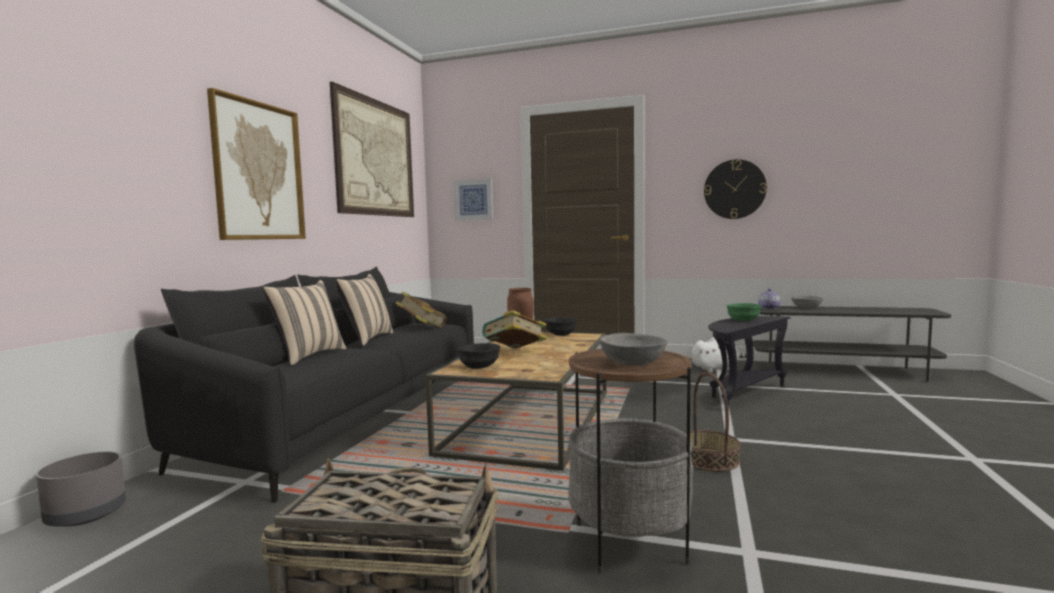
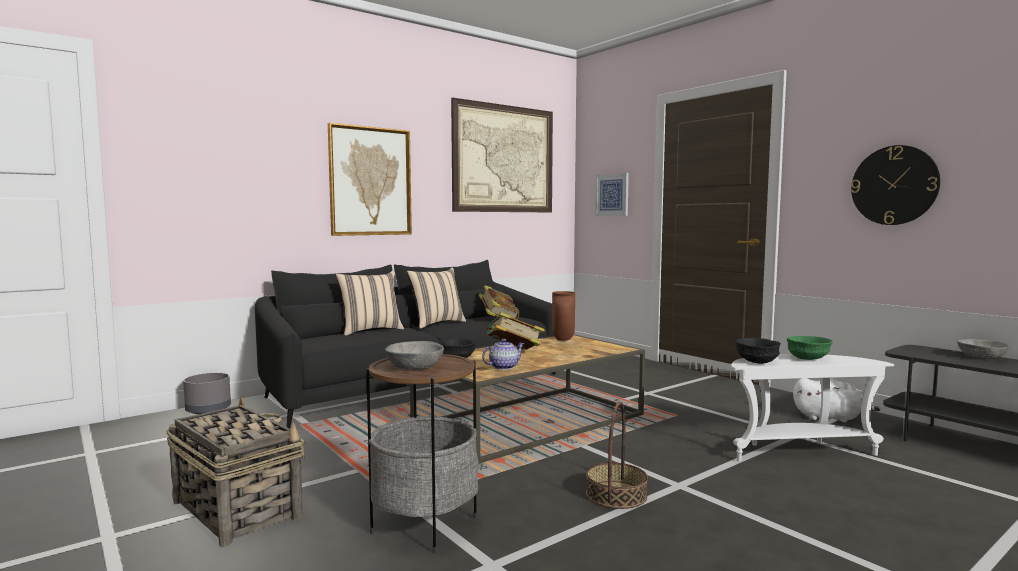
camera: 35 degrees right, 0 degrees up
(560, 334) = (599, 343): black bowl -> black bowl (757, 361)
(743, 394) = (797, 451): black side table -> white side table
(768, 308) = (915, 350): teapot -> teapot (503, 367)

